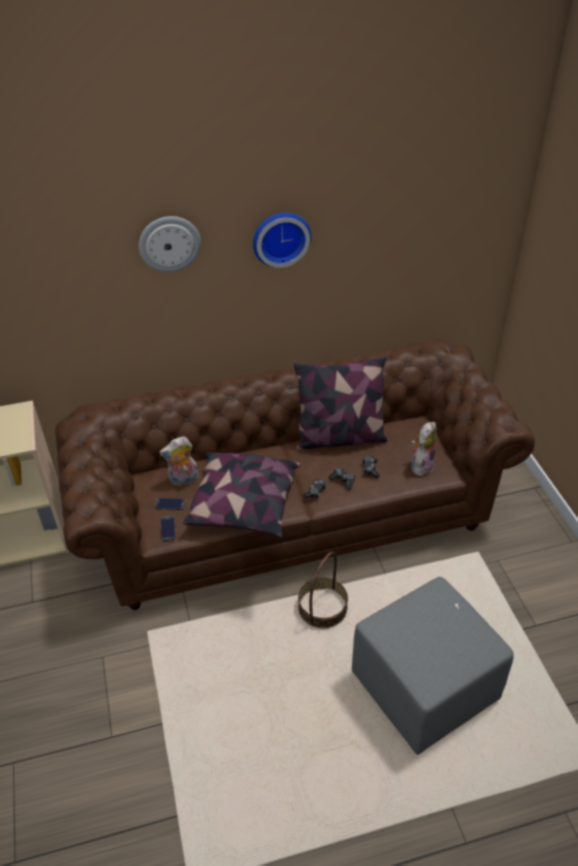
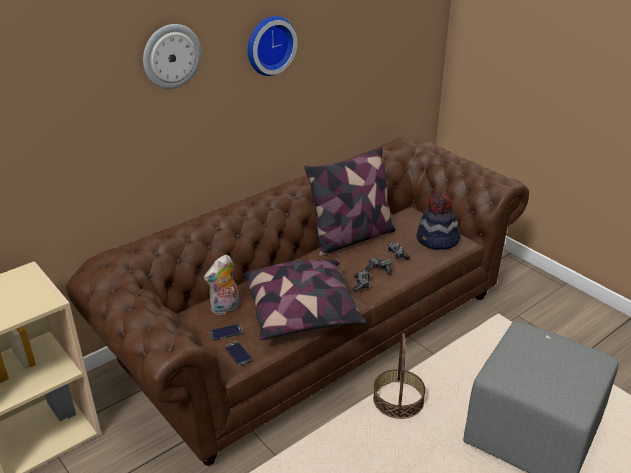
camera: 25 degrees left, 10 degrees down
(421, 464) = (437, 240): plush toy -> hat

